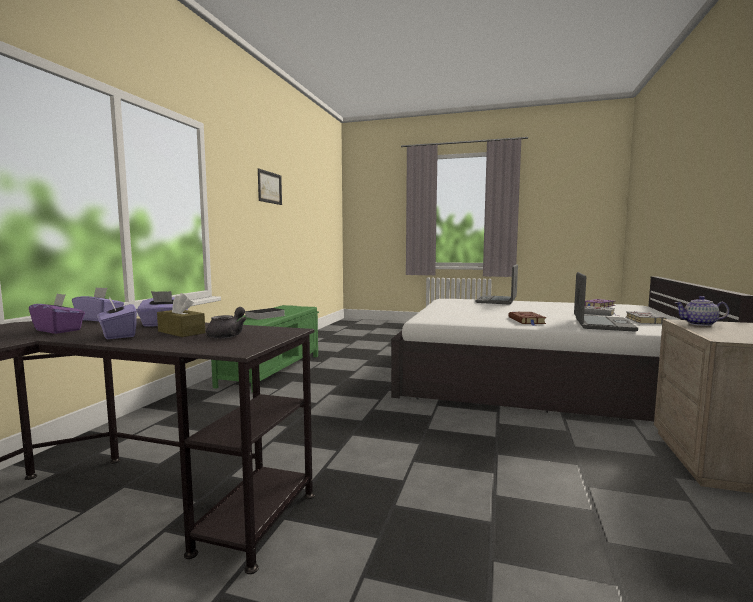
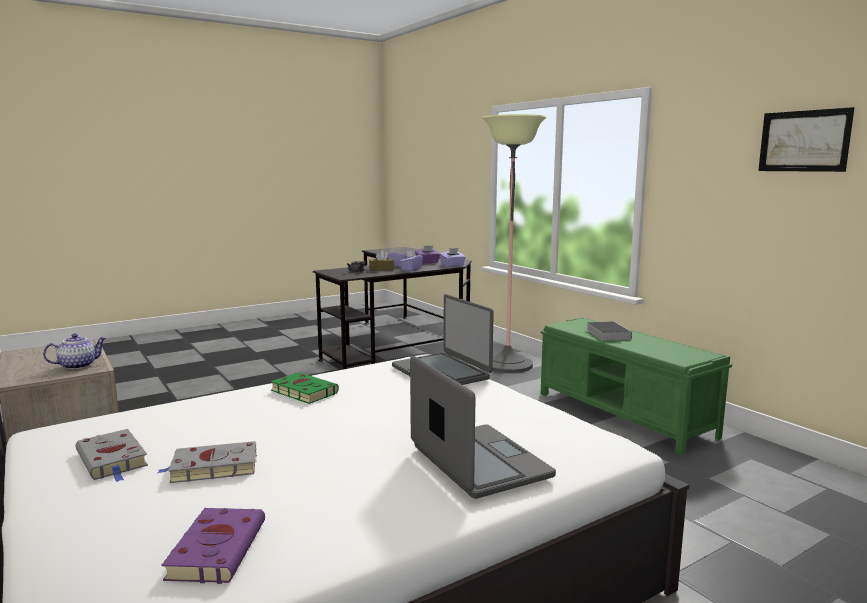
camera: 130 degrees right, 5 degrees up
(166, 422) = (507, 364): none -> floor lamp
(527, 321) = (302, 391): brown book -> green book
(602, 324) = (191, 414): laptop -> laptop (441, 372)

